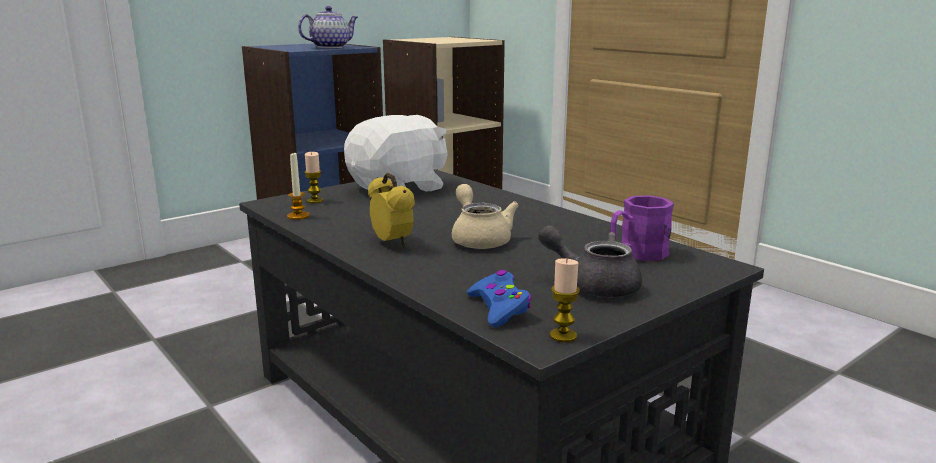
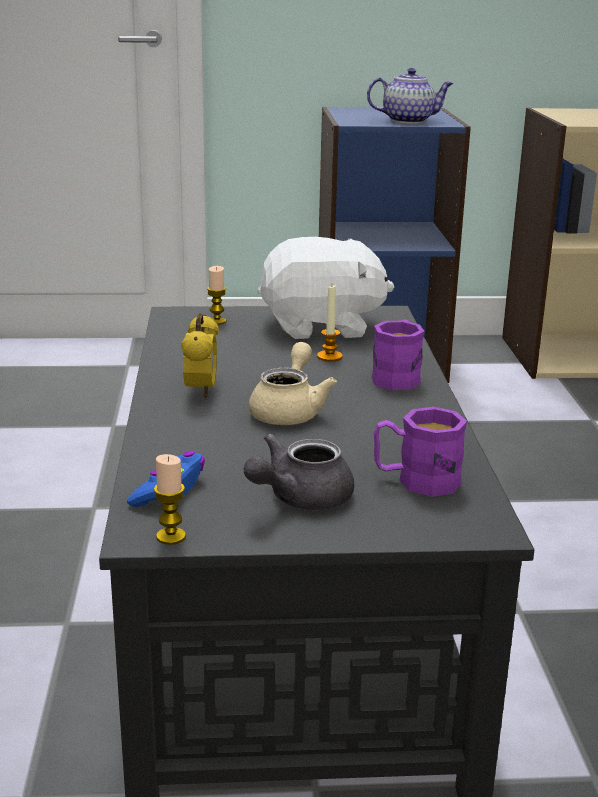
camera: 35 degrees right, 5 degrees up
(298, 216) = (173, 336): candle -> candle (329, 357)
(506, 204) = (397, 376): none -> purple mug
(593, 285) = (299, 498): grey teapot -> grey teapot turned 105 degrees counterclockwise

